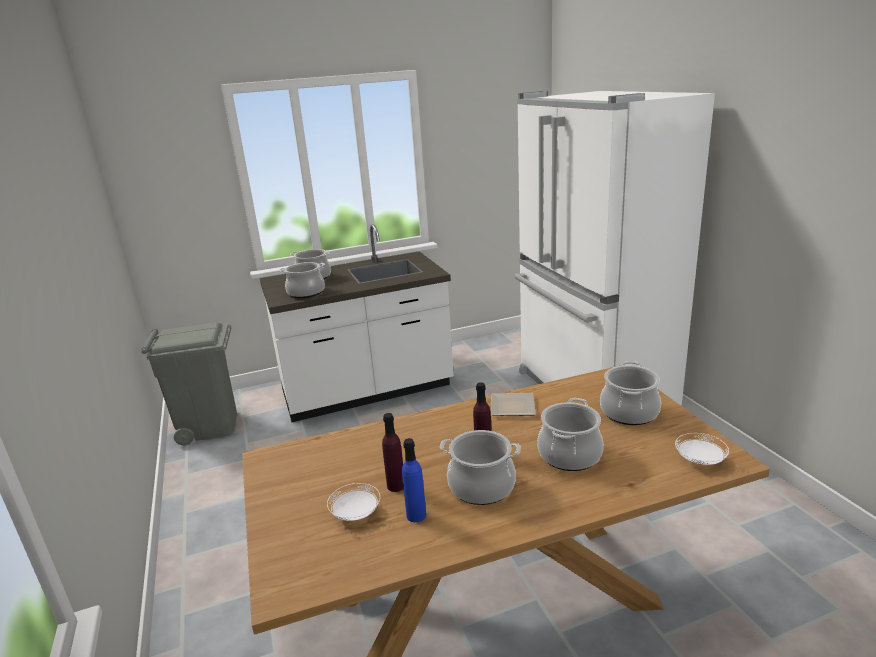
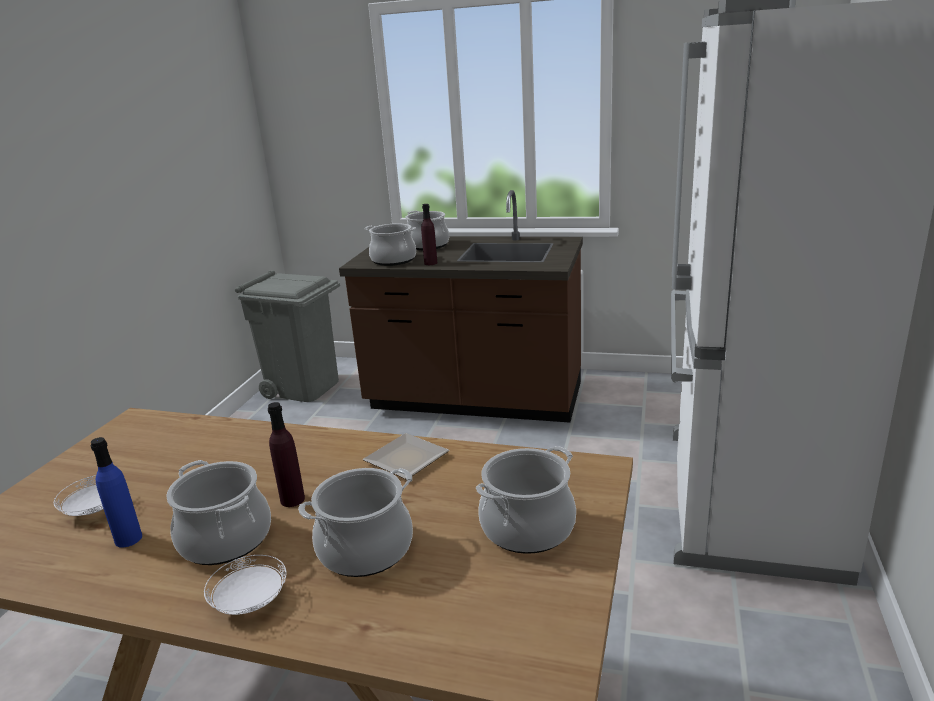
camera: 35 degrees right, 0 degrees up
(367, 391) = (475, 399): white counter -> brown counter
(396, 485) = (166, 498): purple bottle -> purple bottle (430, 263)
(700, 460) = (507, 645): white plate -> white plate (251, 601)

